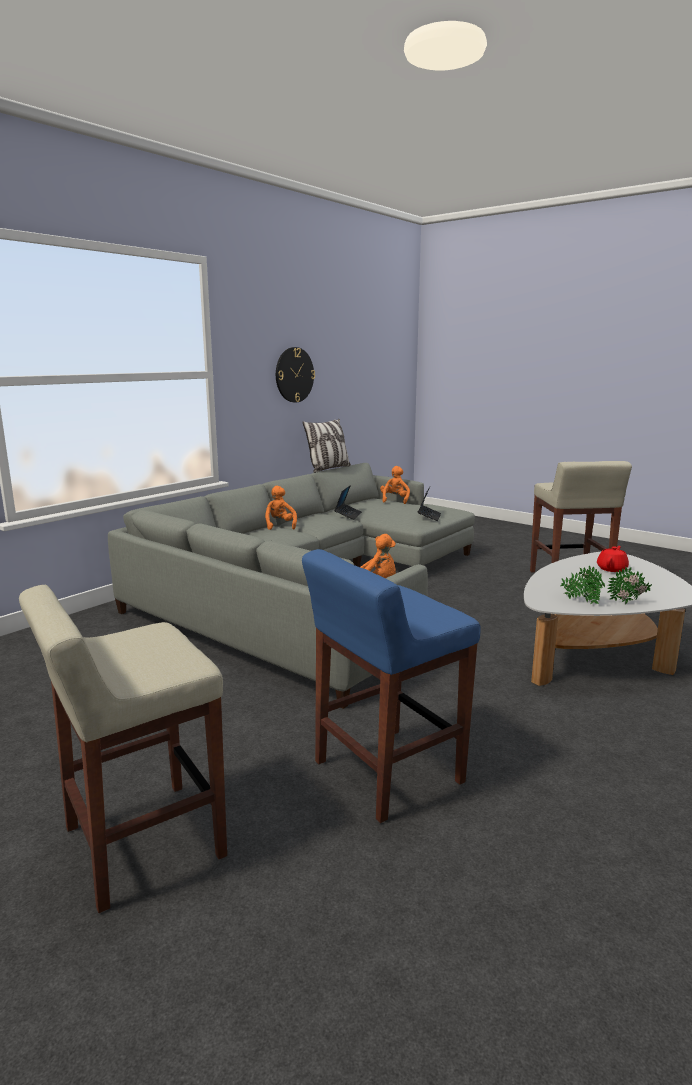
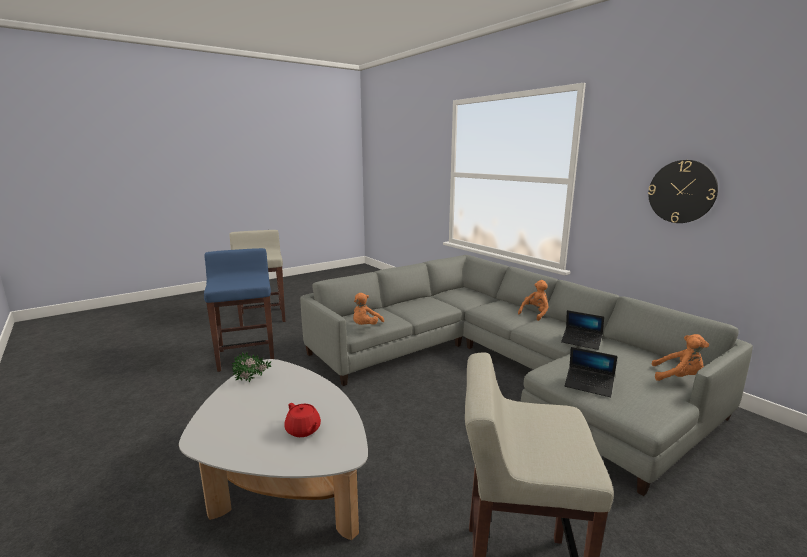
camera: 105 degrees right, 0 degrees up
(278, 526) = (535, 314): orange plush toy -> orange plush toy turned 45 degrees counterclockwise
(328, 469) = (656, 304): pillow -> none
(628, 603) = (225, 400): potted plant -> none

